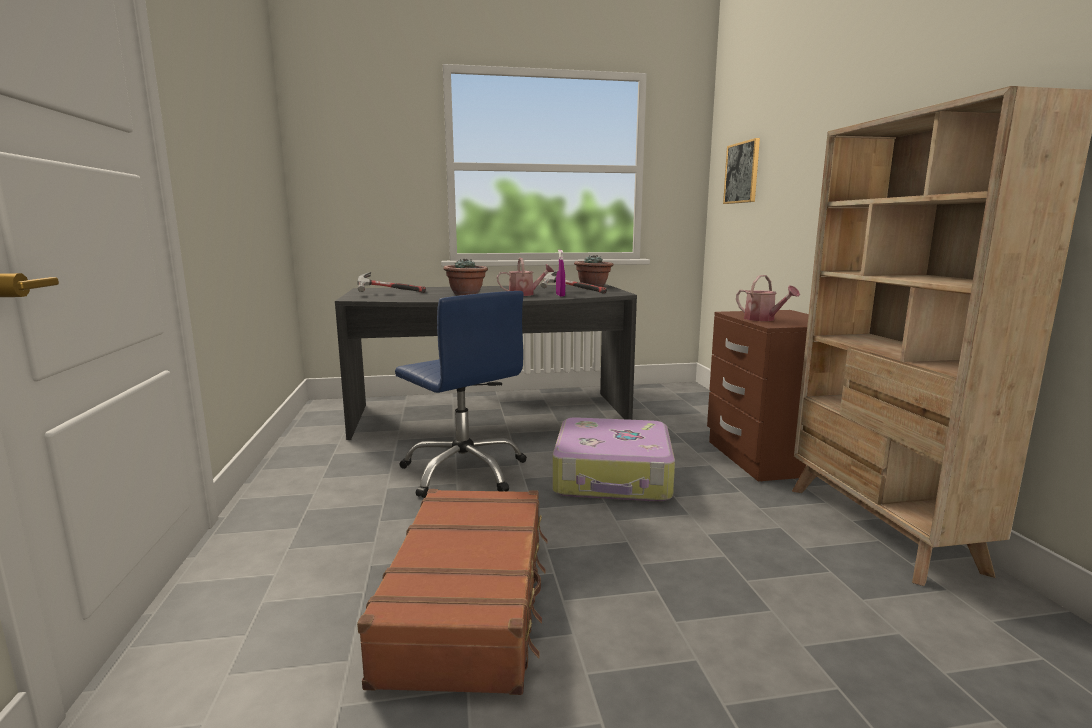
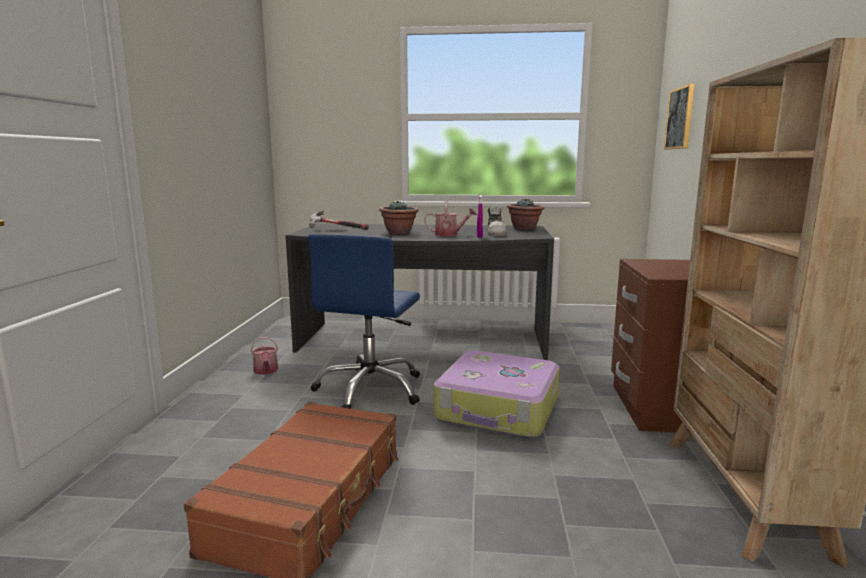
camera: 15 degrees right, 0 degrees up
(464, 471) = (370, 390): blue office chair -> blue office chair turned 45 degrees clockwise
(572, 292) = (496, 233): hammer -> shoe
(763, 319) = (657, 269): watering can -> watering can (266, 371)

